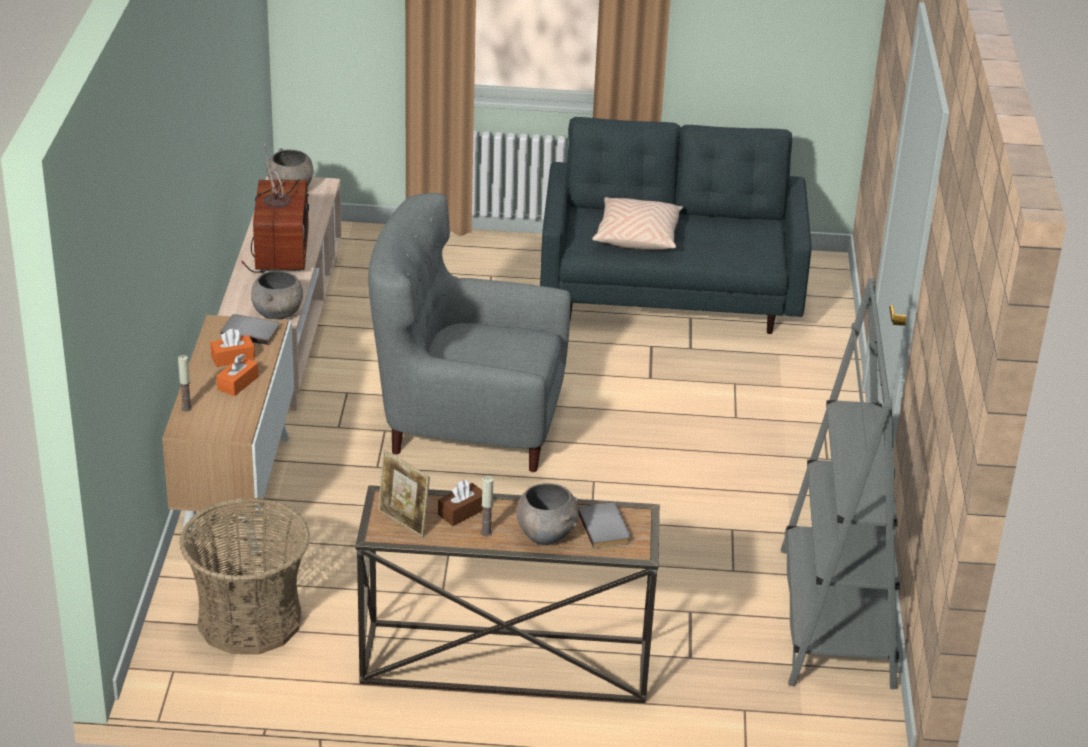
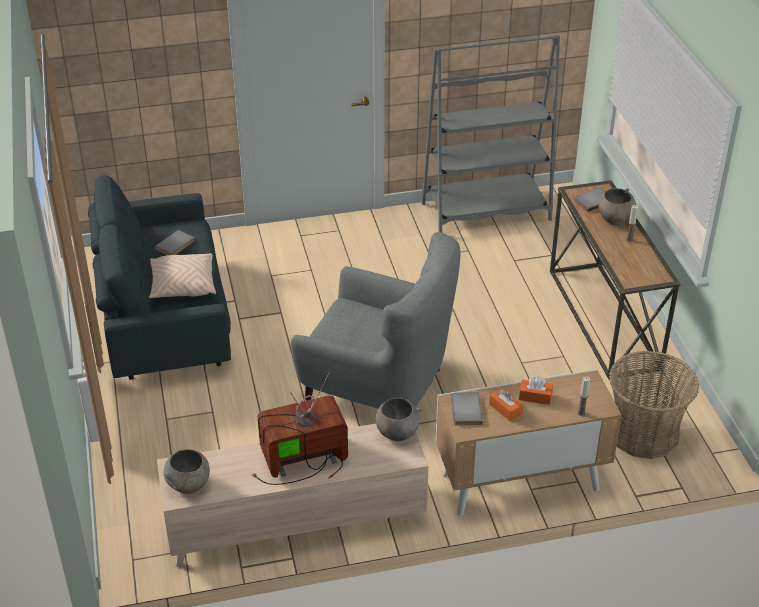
camera: 105 degrees left, 5 degrees up
(403, 523) = (645, 271): picture frame -> none
(462, 511) = (618, 251): brown tissue box -> none
(468, 424) = (378, 385): grey armchair -> grey armchair turned 60 degrees counterclockwise
(724, 241) = (176, 245): none -> grey book

